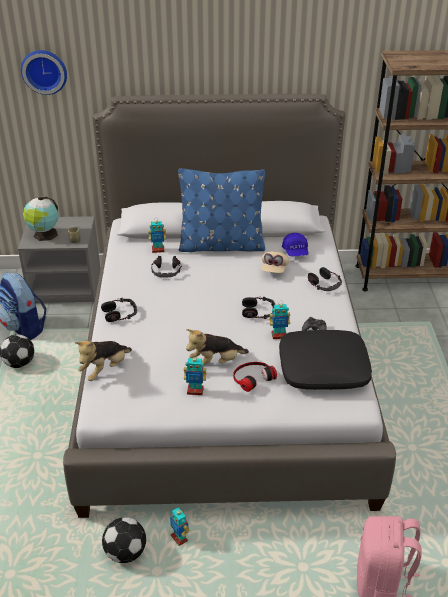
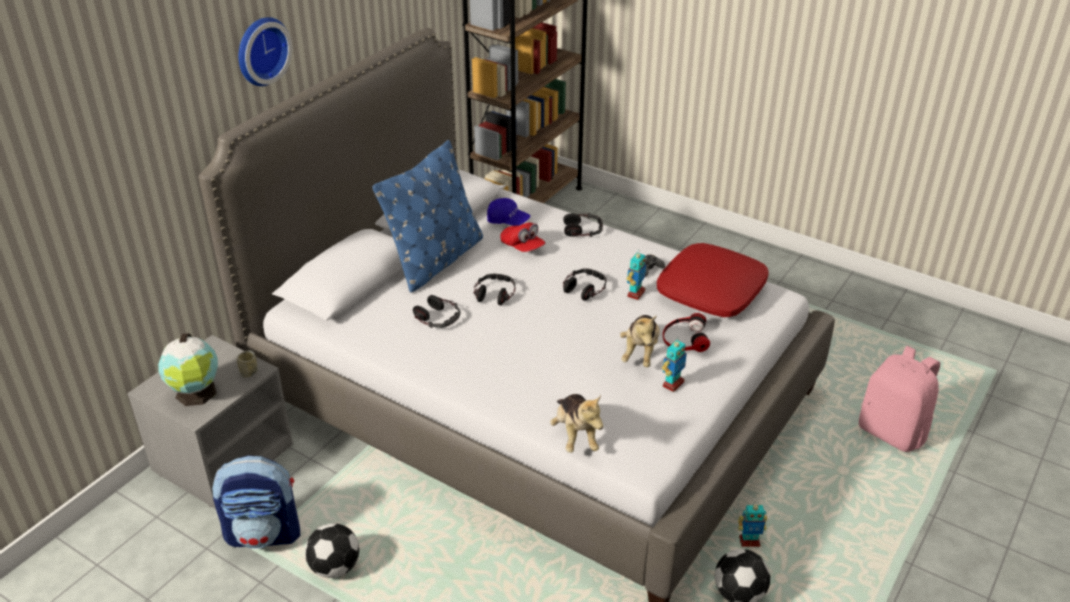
camera: 55 degrees left, 0 degrees up
(44, 71) = (112, 142): wall clock -> wall clock (260, 50)
(120, 313) = (482, 384): headphones -> headphones (494, 294)
(158, 250) = (387, 306): toy robot -> none
(274, 269) = (522, 247): beige cap -> red cap
(323, 368) = (710, 290): black pillow -> red pillow

